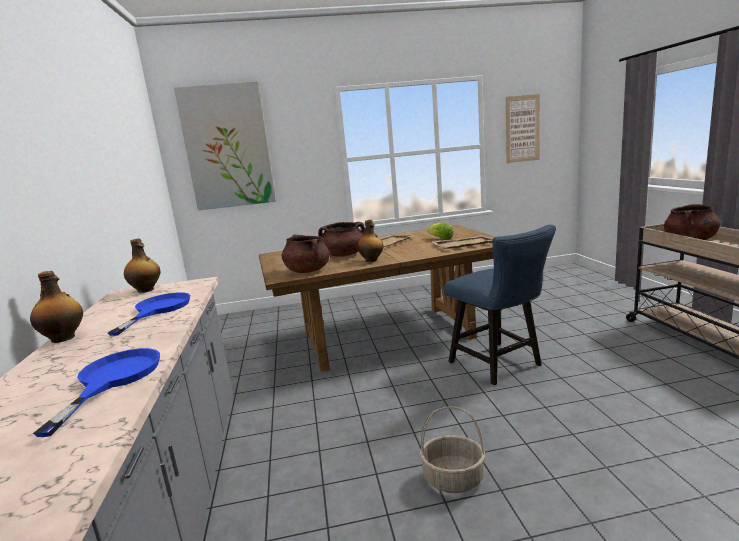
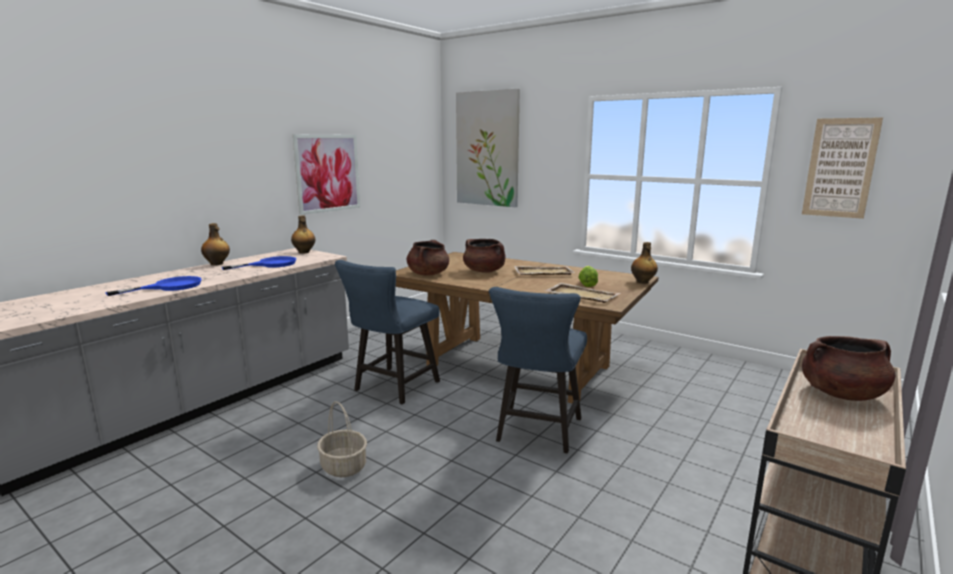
camera: 45 degrees right, 0 degrees up
(103, 185) = (328, 173): none -> picture
(335, 402) = (392, 388): none -> blue chair
(371, 260) = (480, 282): bottle -> bottle (642, 282)

